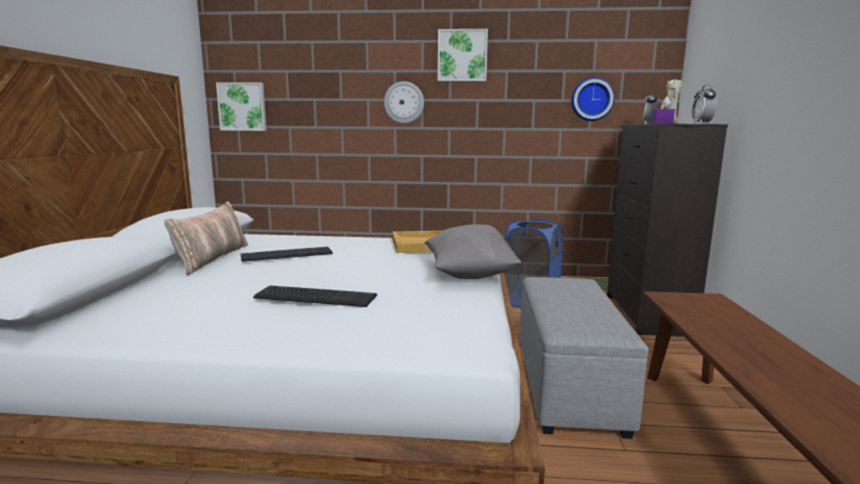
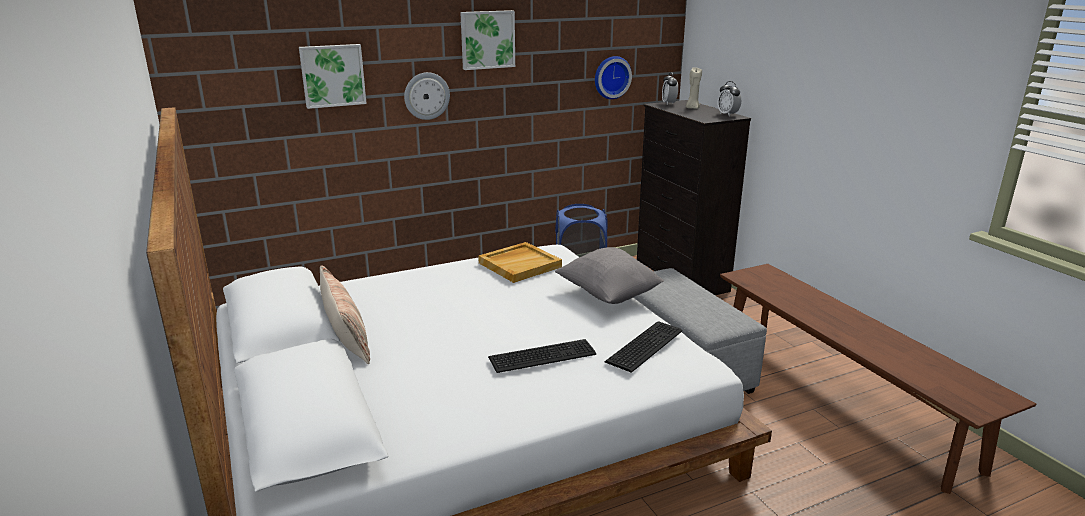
camera: 30 degrees left, 10 degrees up
(242, 107) = (217, 119): picture -> picture (332, 75)
(285, 254) = (416, 311): keyboard -> keyboard (642, 346)
(662, 123) = (696, 115): purple tissue box -> none

